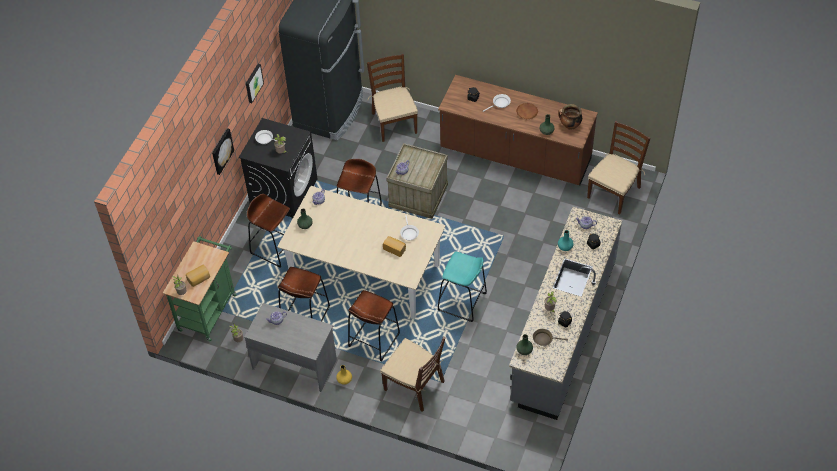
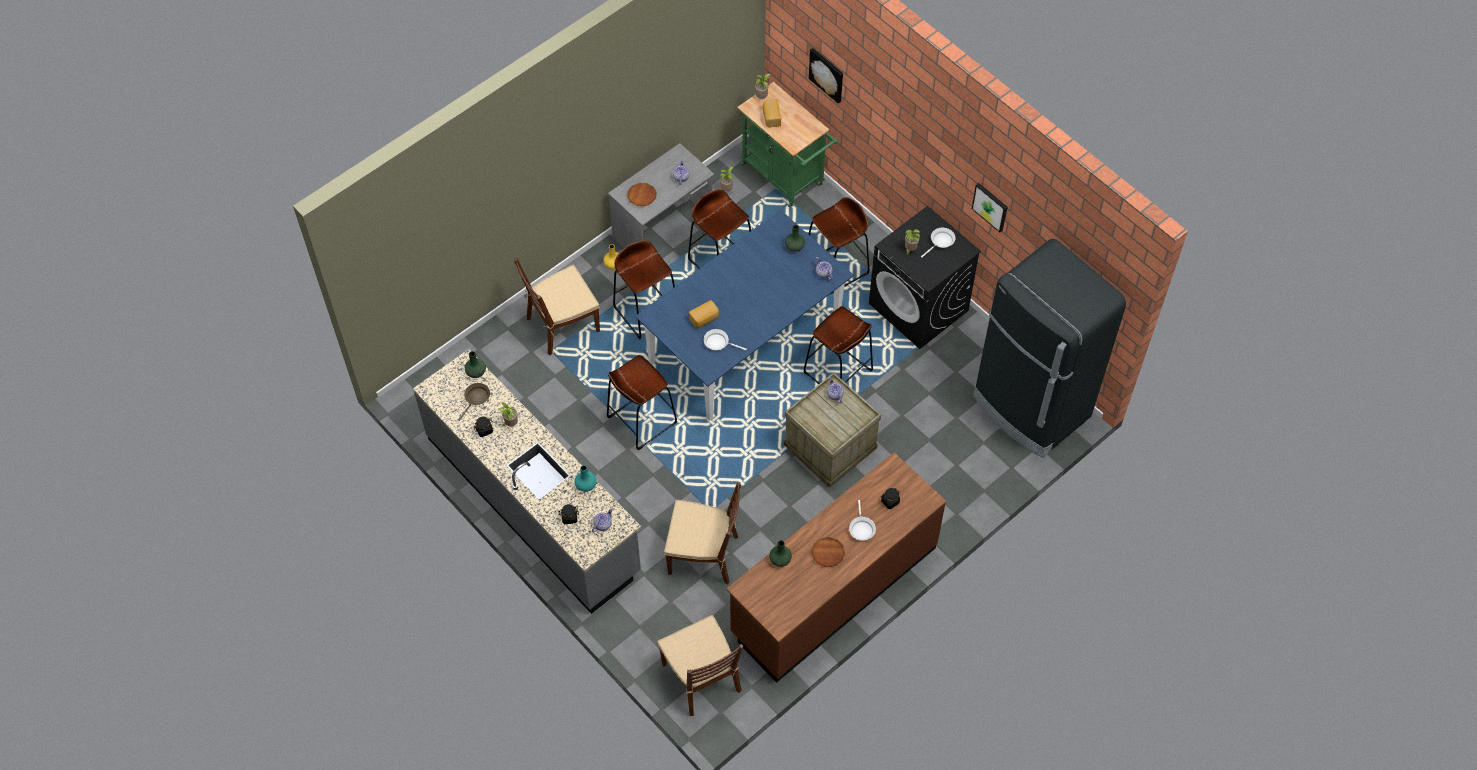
camera: 115 degrees right, 5 degrees up
(221, 151) = (912, 157): picture -> picture (827, 74)
(307, 337) = (642, 196): none -> brown plate
(365, 272) = (745, 342): beige dining table -> blue dining table
(394, 122) = (971, 473): brown chair -> brown chair (704, 555)
(462, 302) = (641, 420): turquoise stool -> brown stool
(569, 126) = (774, 593): cooking pot -> none

